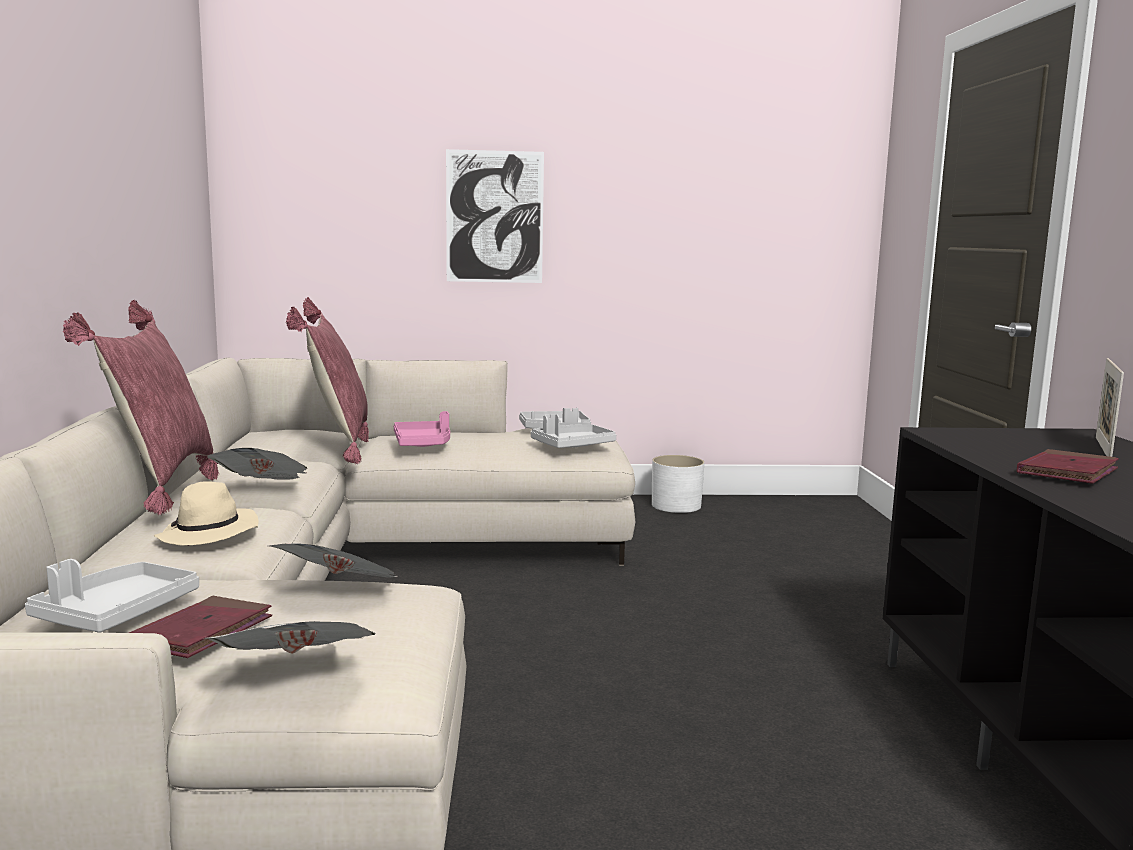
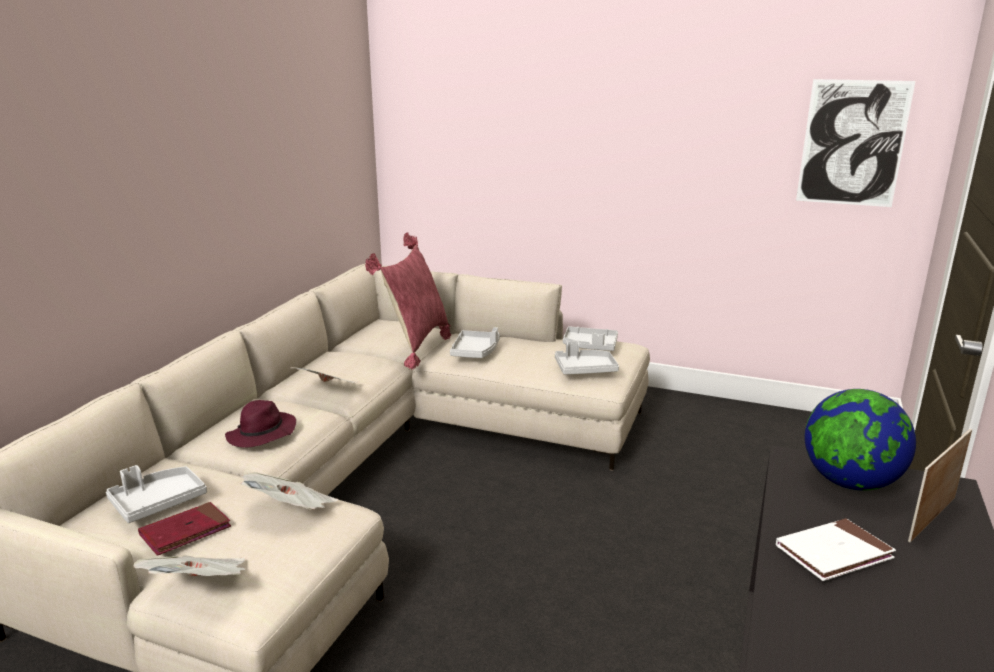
camera: 25 degrees right, 10 degrees up
(156, 499) = (263, 389): red pillow -> none
(209, 535) = (261, 435): beige hat -> purple hat
(423, 444) = (475, 352): pink tray -> grey tray
(494, 217) = (576, 157): picture -> picture (852, 143)
(676, 505) = (707, 410): white planter -> none
(1005, 438) = (850, 482): none -> globe
(1067, 473) = (833, 553): red book -> white book

